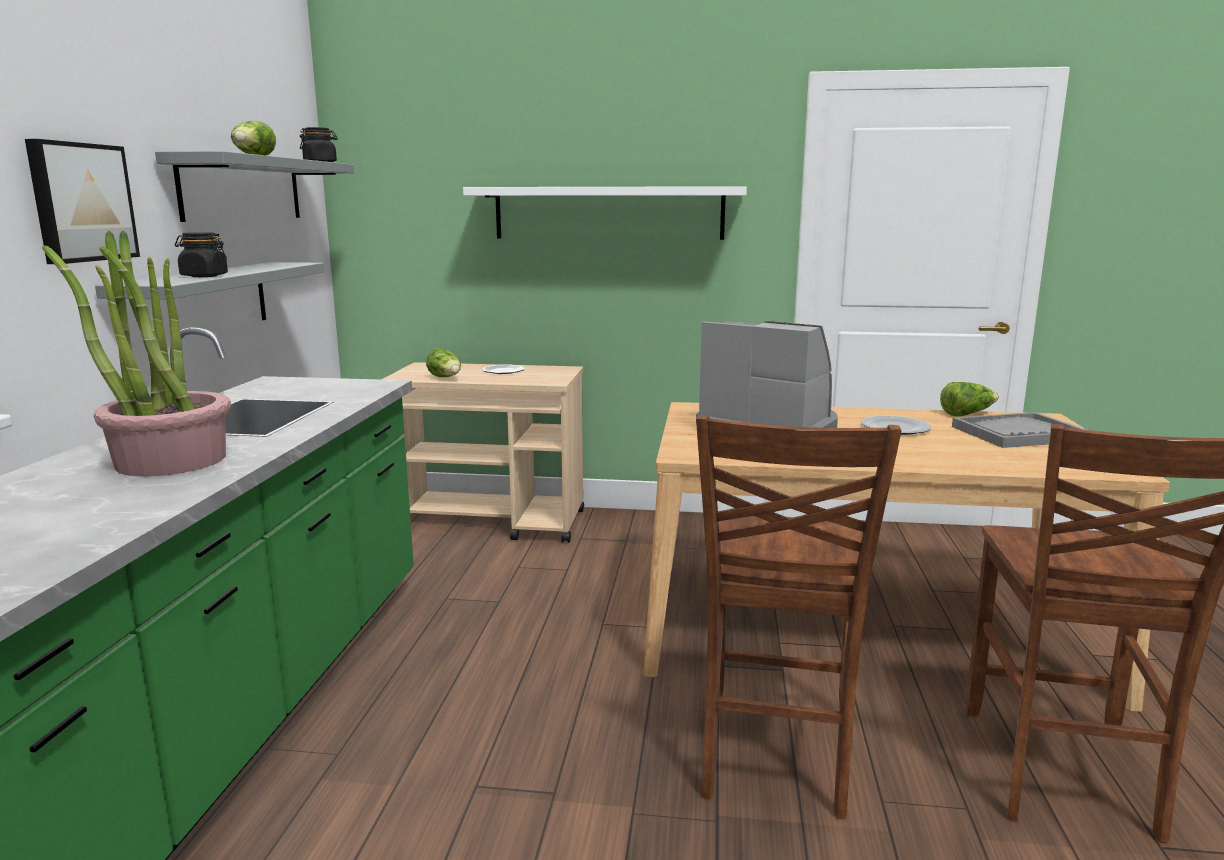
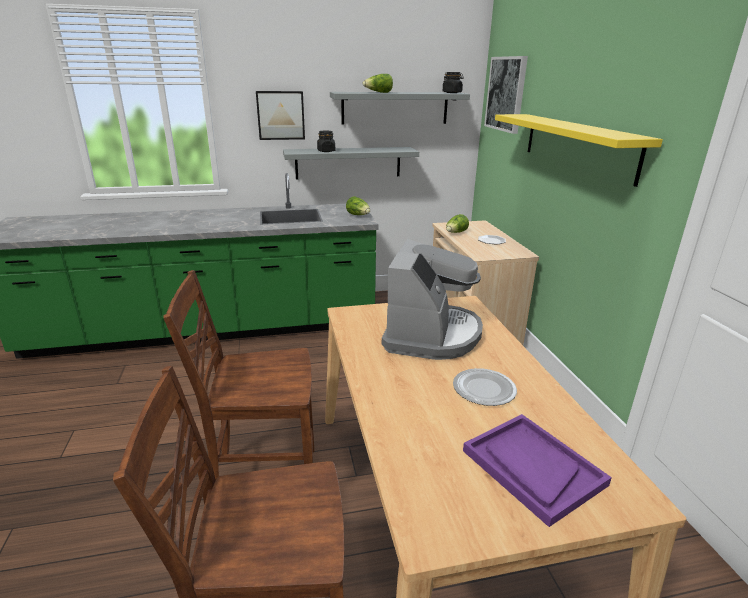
camera: 70 degrees right, 10 degrees up
(170, 460) = (223, 220): potted plant -> none
(405, 164) = (506, 94): none -> picture
(608, 213) = (577, 145): white shelf -> yellow shelf
(966, 414) = (588, 434): lettuce -> lettuce (358, 215)
(1018, 433) = (532, 467): grey tray -> purple tray

